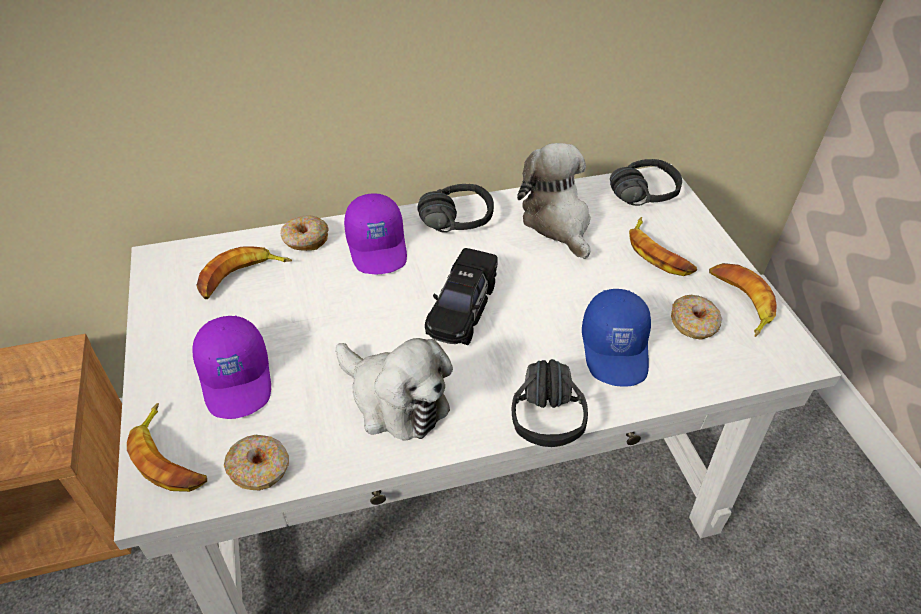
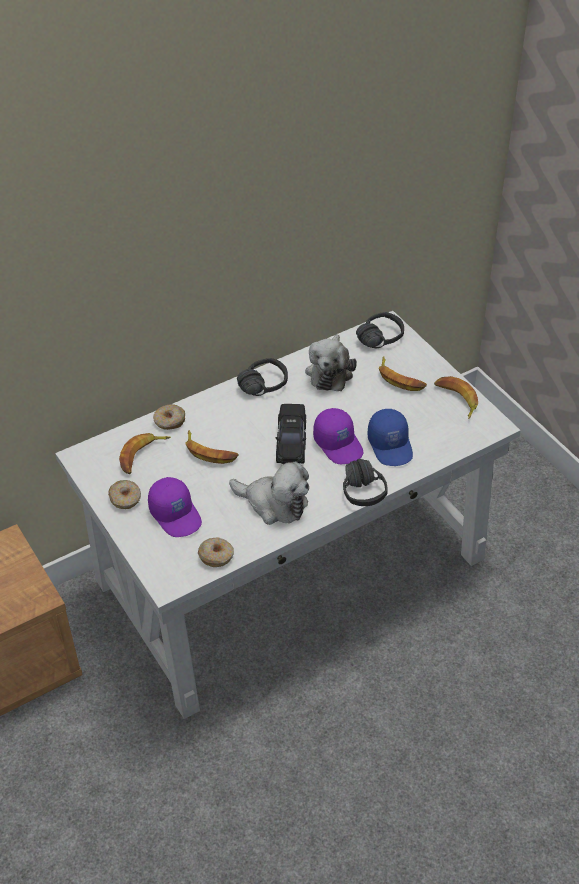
camera: 15 degrees left, 0 degrees up
(170, 456) = (162, 563): banana -> banana (210, 451)
(378, 247) = (220, 415): purple cap -> purple cap (339, 444)
(557, 222) = (330, 371): plush toy -> plush toy turned 135 degrees counterclockwise
(694, 323) = (432, 419): donut -> donut (125, 499)

